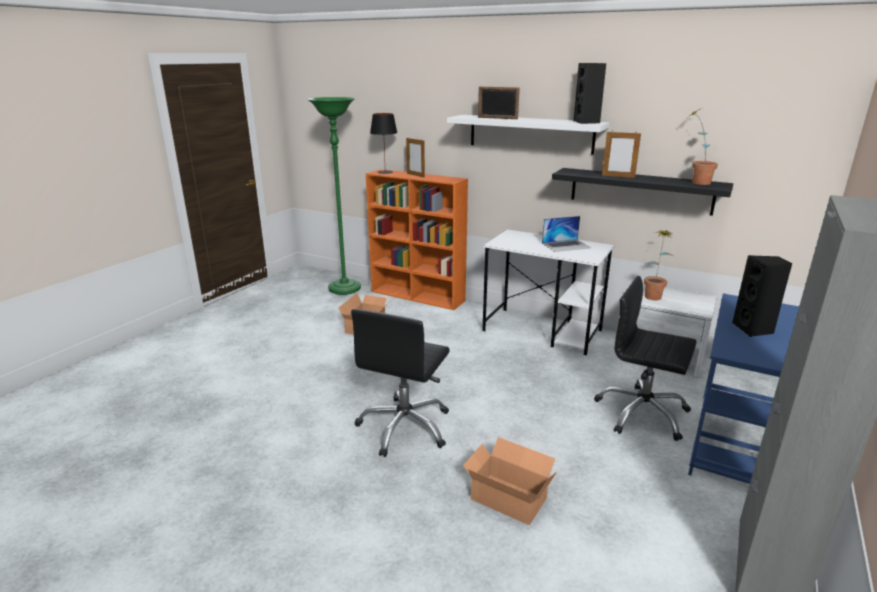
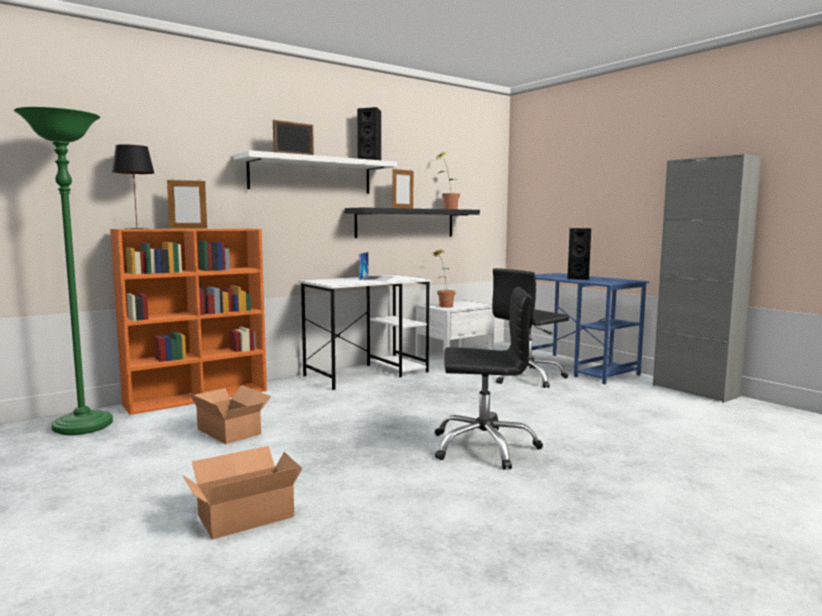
camera: 65 degrees left, 15 degrees down
(405, 427) = (484, 447): black office chair -> black office chair turned 45 degrees counterclockwise
(508, 496) = (612, 430): cardboard box -> cardboard box (242, 515)

